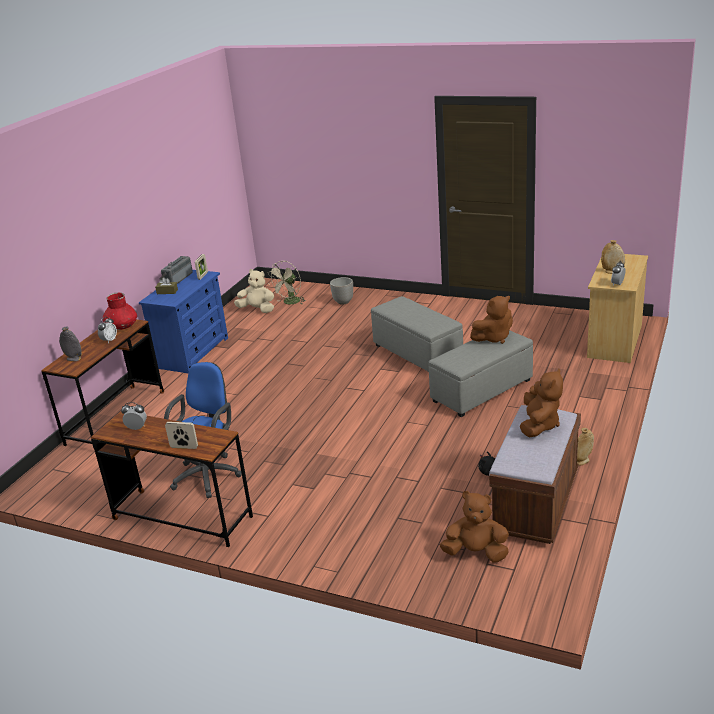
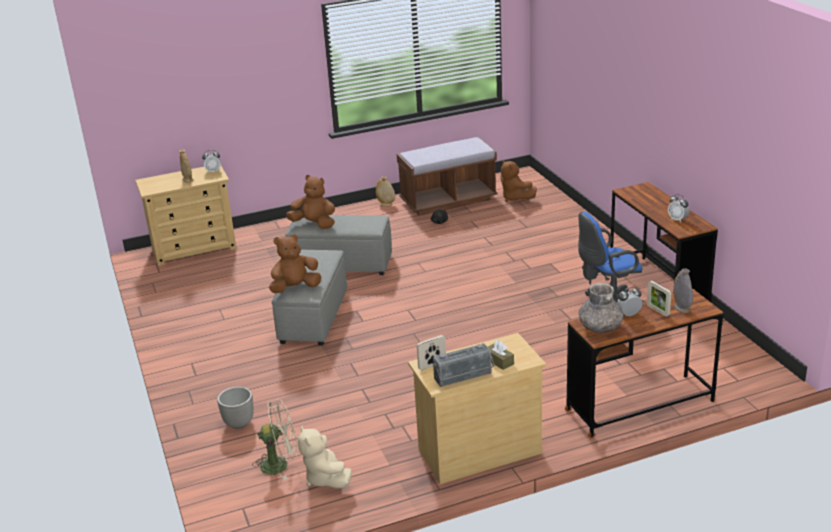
camera: 135 degrees left, 0 degrees up
(122, 326) = (600, 327): red vase -> grey vase
(184, 447) = (657, 195): picture frame -> picture frame (658, 311)
(193, 352) = (479, 451): blue dresser -> beige dresser
(539, 425) = (431, 153): brown plush toy -> brown plush toy (295, 288)

